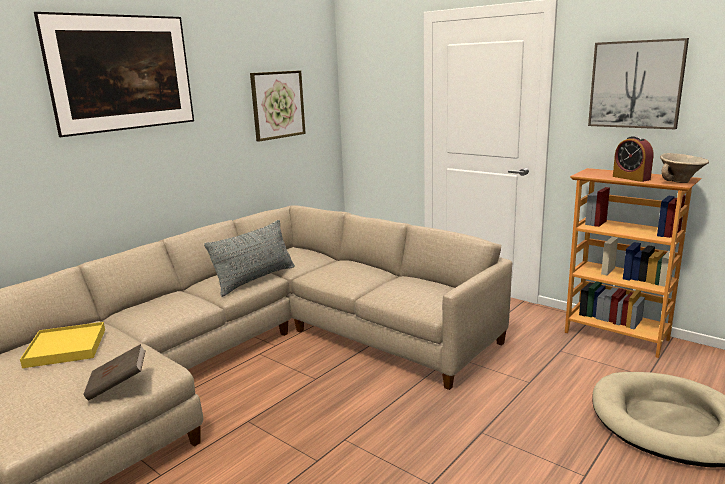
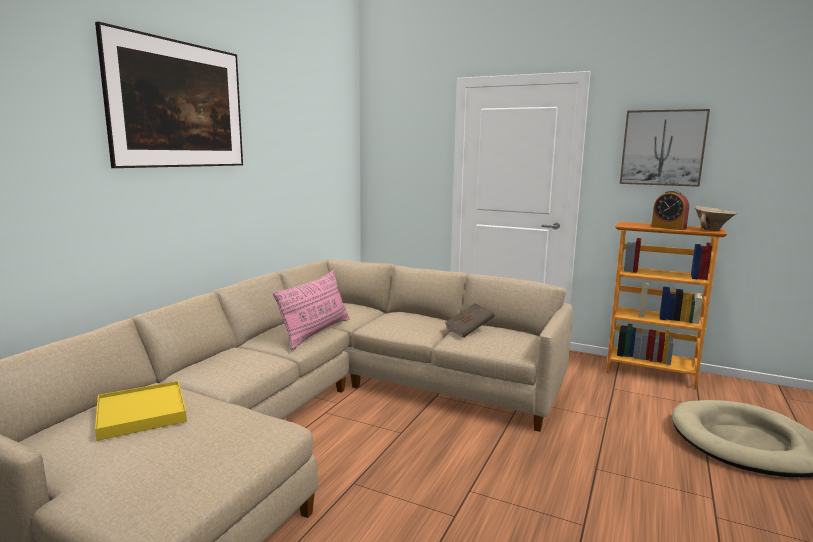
camera: 15 degrees left, 5 degrees down
(118, 385) = (238, 449): brown book -> brown book (469, 330)
(255, 279) = (316, 332): grey pillow -> pink pillow
(278, 105) = (313, 157): picture -> none

